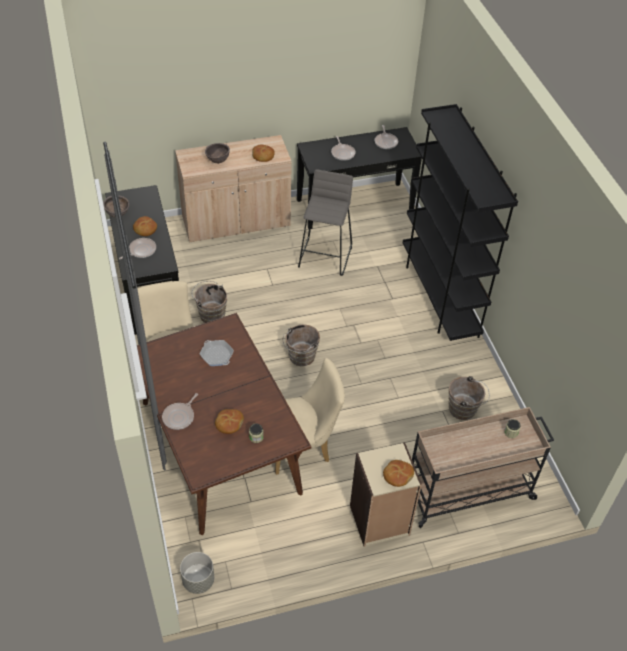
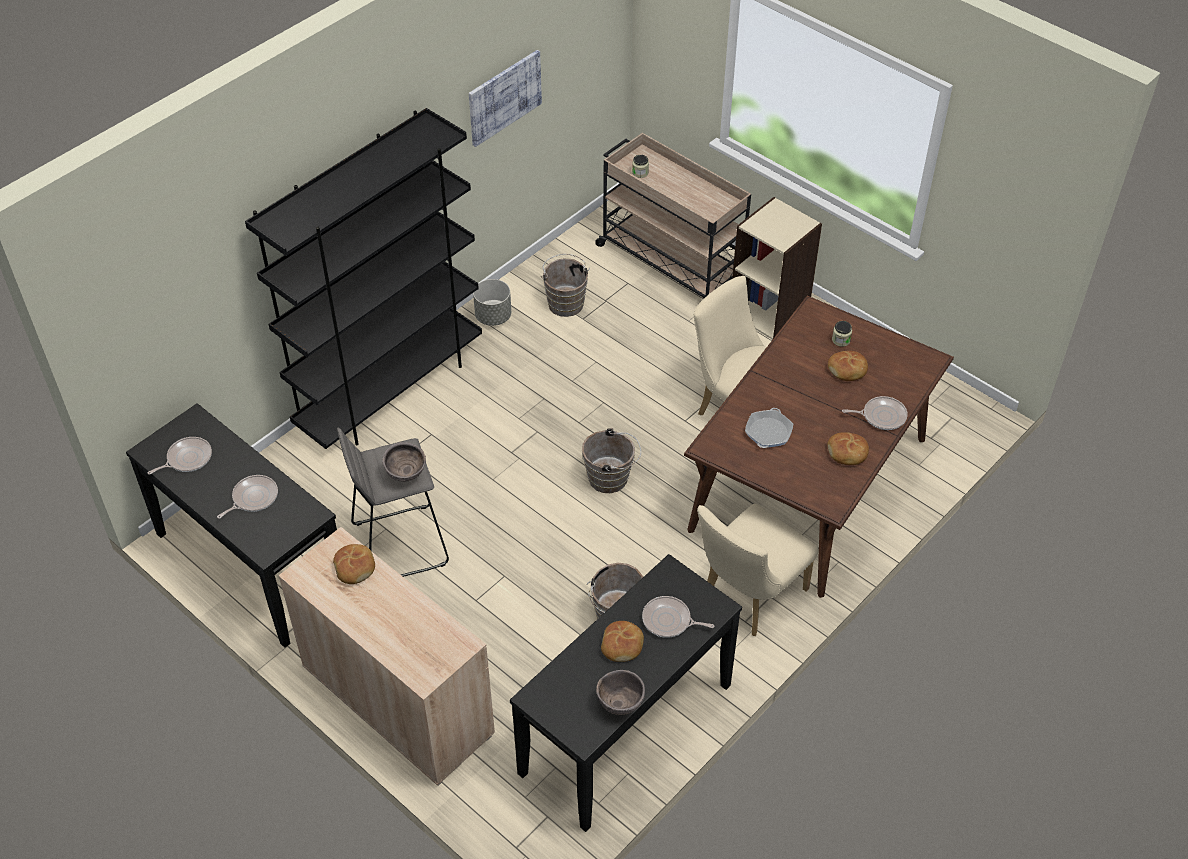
camera: 120 degrees left, 0 degrees up
(198, 580) = (970, 414): grey planter -> grey planter (493, 316)
(218, 161) = (410, 620): brown bowl -> brown bowl (406, 475)
(397, 475) = (781, 215): bread -> bread (847, 453)
(551, 288) = (504, 97): none -> picture

